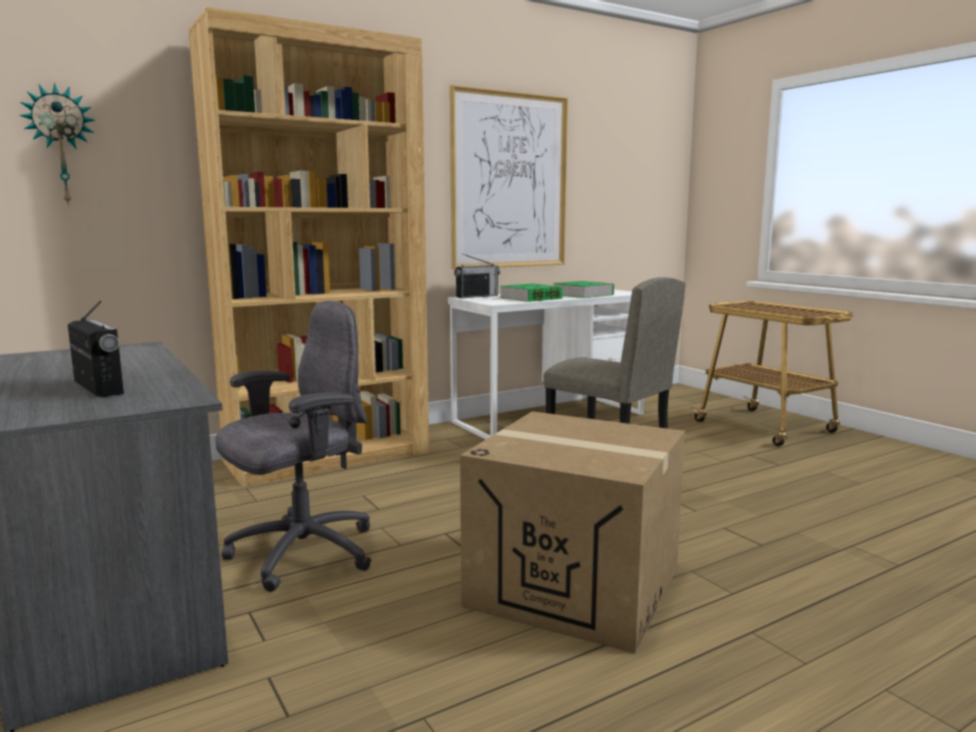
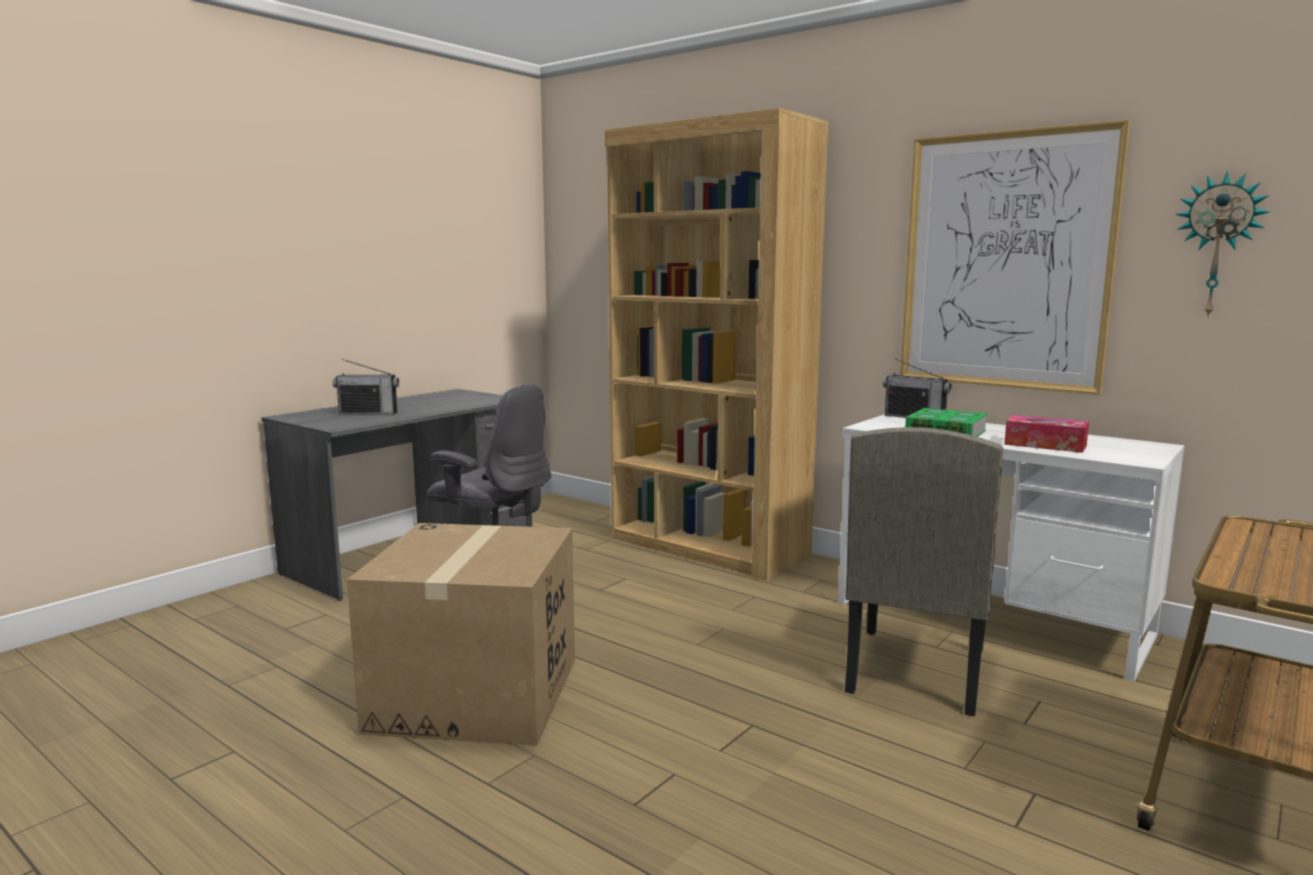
camera: 70 degrees right, 0 degrees up
(61, 145) = (587, 245): wall clock -> wall clock (1218, 245)
(98, 388) = (368, 413): radio -> radio turned 60 degrees clockwise
(583, 294) = (1045, 445): book -> tissue box

